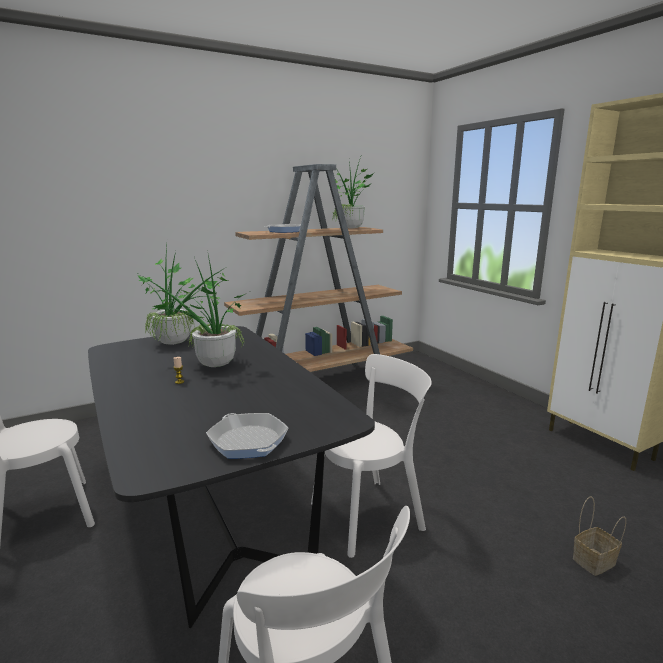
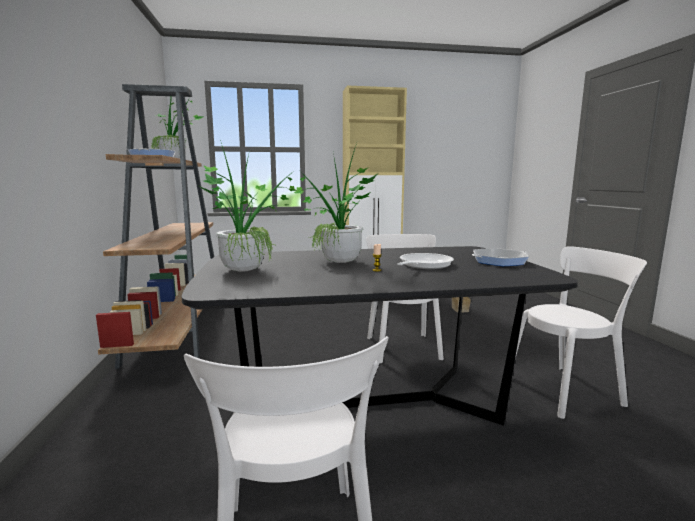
camera: 70 degrees left, 5 degrees down
(208, 399) = (423, 265): none -> frying pan

